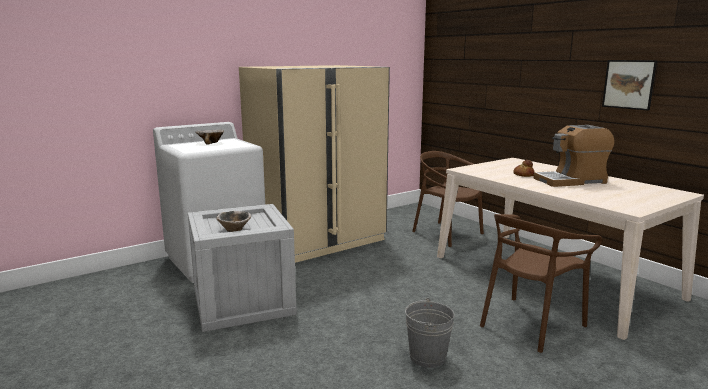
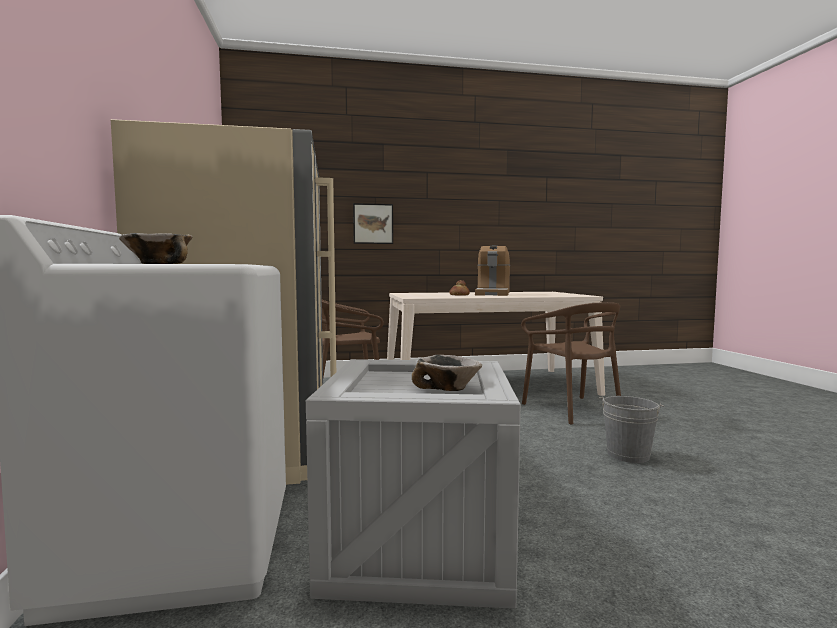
camera: 65 degrees left, 10 degrees down
(628, 84) = (481, 218): picture -> picture (373, 223)

